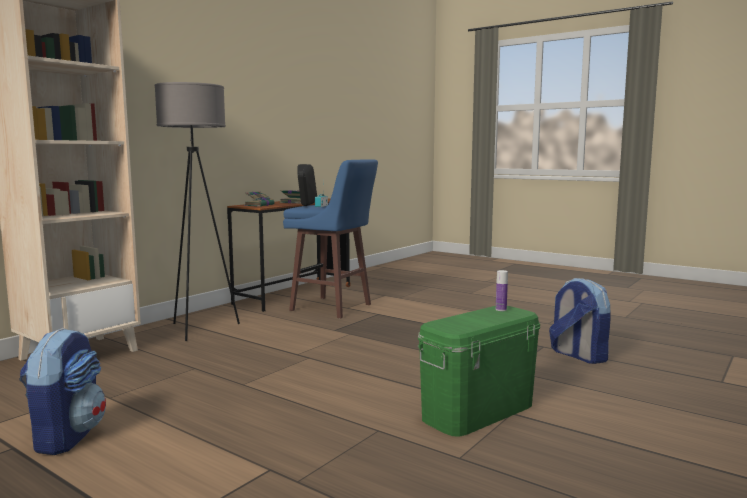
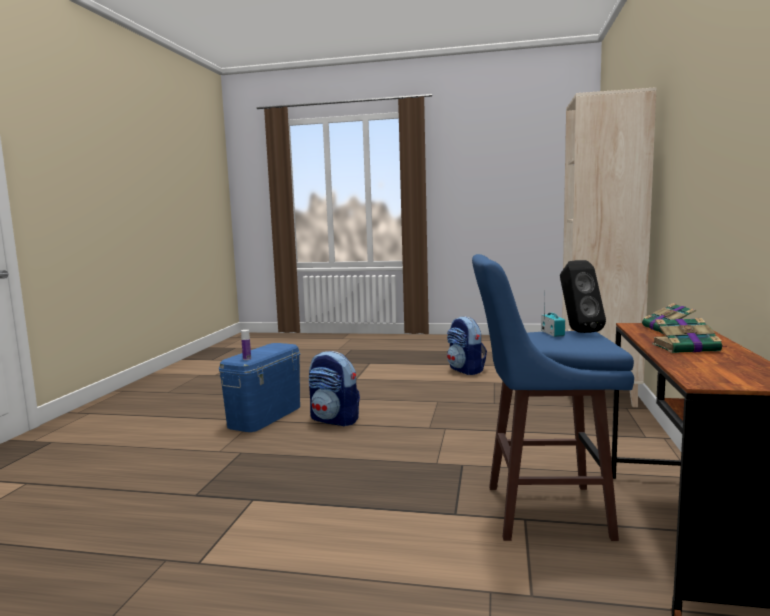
camera: 155 degrees right, 0 degrees up
(201, 329) = (594, 434): grey floor lamp -> none
(478, 412) = (265, 416): green storage box -> blue storage box
(578, 355) = (158, 488): backpack -> backpack (335, 420)

